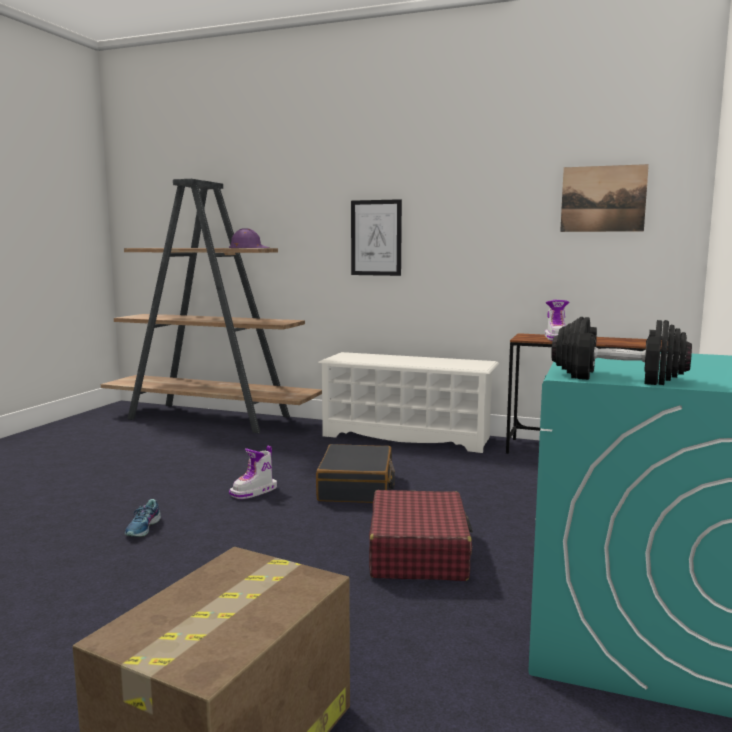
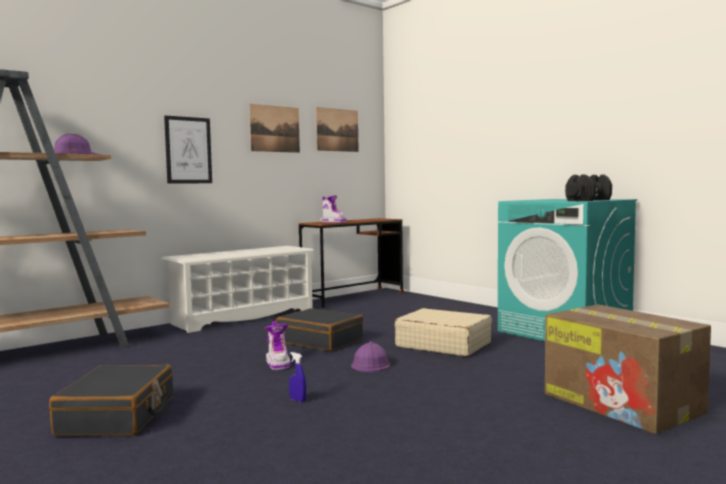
camera: 60 degrees left, 5 degrees down
(81, 482) = (118, 416): none -> black suitcase
(144, 528) = (297, 400): shoe -> blue spray bottle
(288, 531) = (371, 364): none -> purple hard hat
(418, 552) = (443, 344): red suitcase -> beige suitcase
(491, 205) = (275, 129): none -> picture

